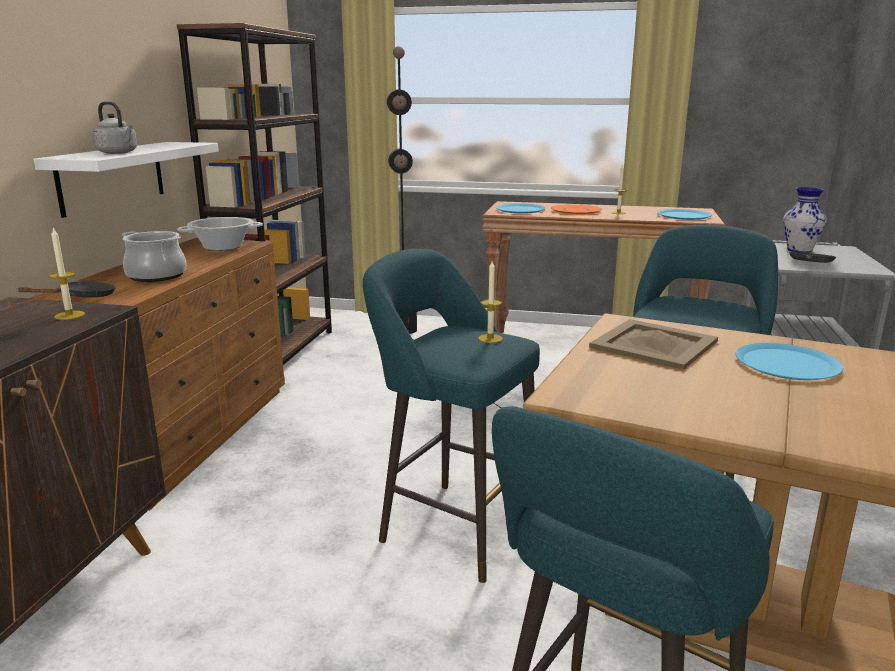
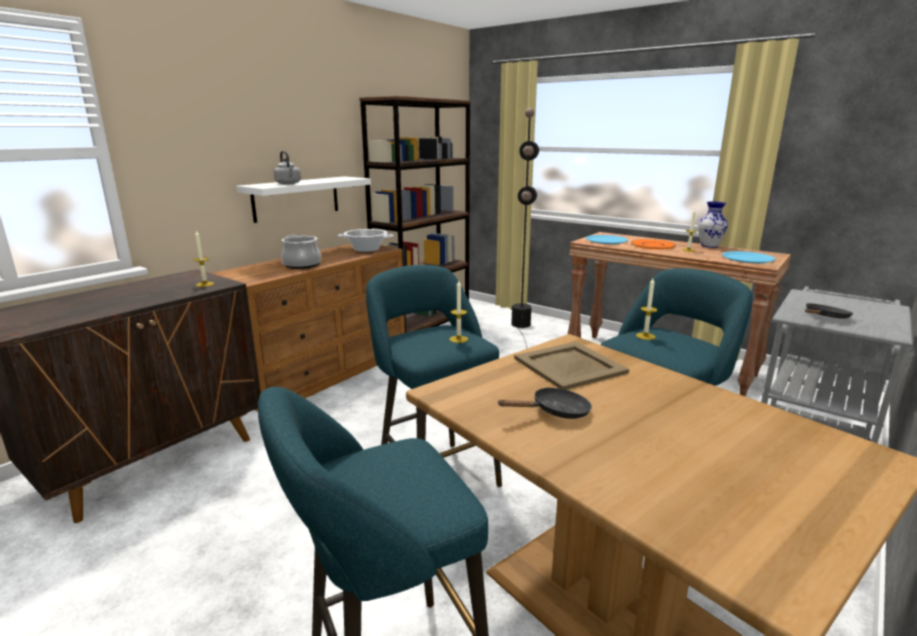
camera: 25 degrees right, 0 degrees up
(82, 297) = (245, 274): black frying pan -> black frying pan (555, 412)
(674, 305) = (645, 336): none -> candle
(787, 364) = (663, 404): blue plate -> none
(798, 250) = (834, 303): vase -> vase (708, 246)

